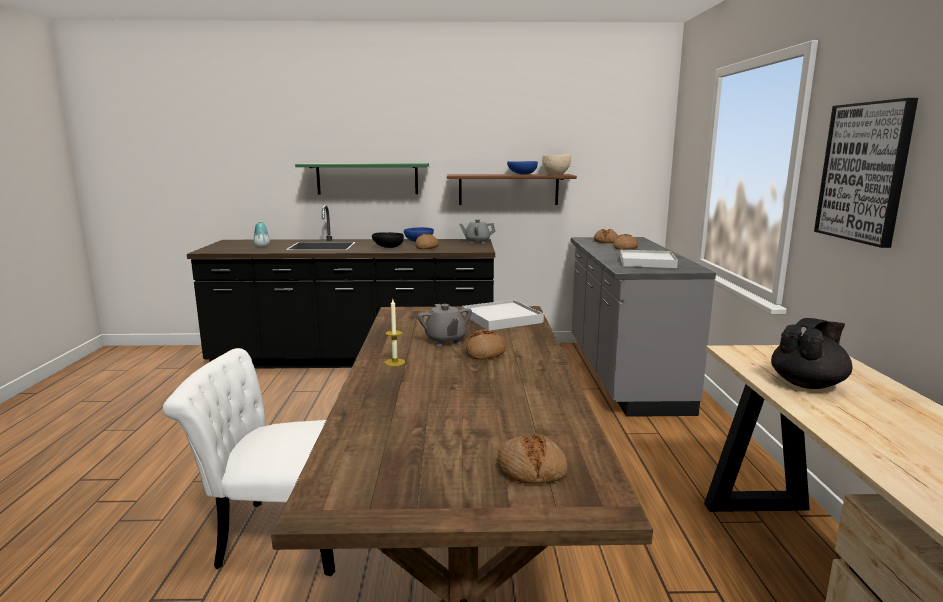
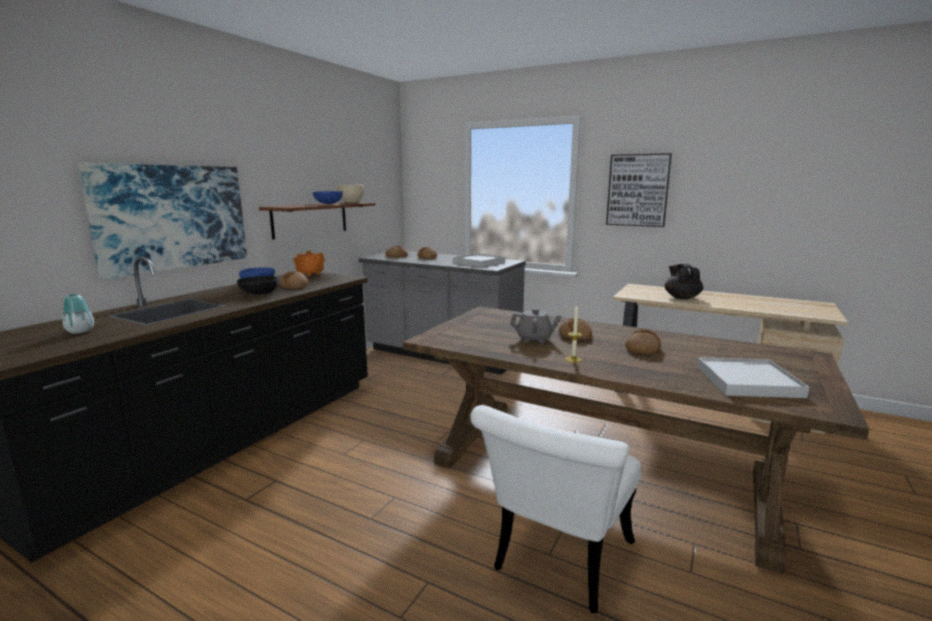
camera: 60 degrees left, 0 degrees up
(367, 178) = (172, 217): green shelf -> picture
(477, 242) = (310, 274): grey teapot -> orange teapot
(501, 318) = (498, 318): white tray -> white tray (748, 381)
(532, 469) = (773, 359): bread -> bread (642, 349)

